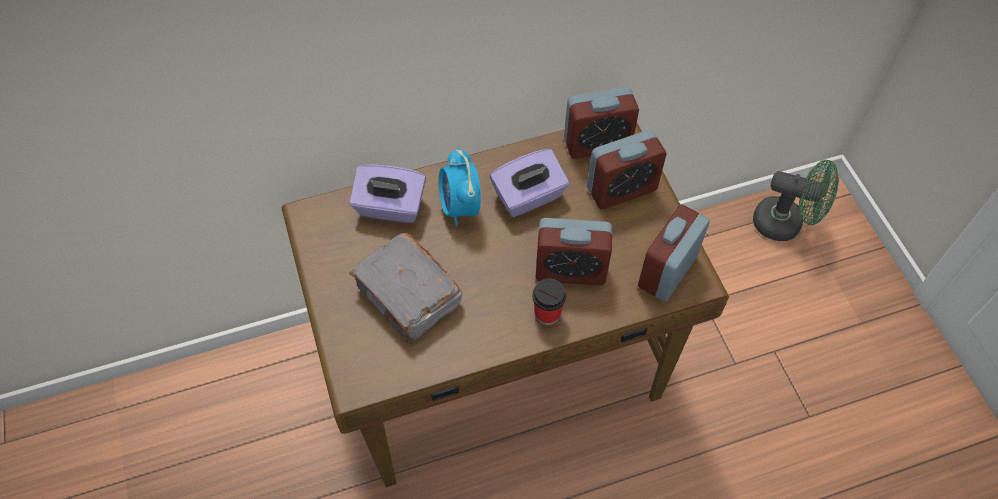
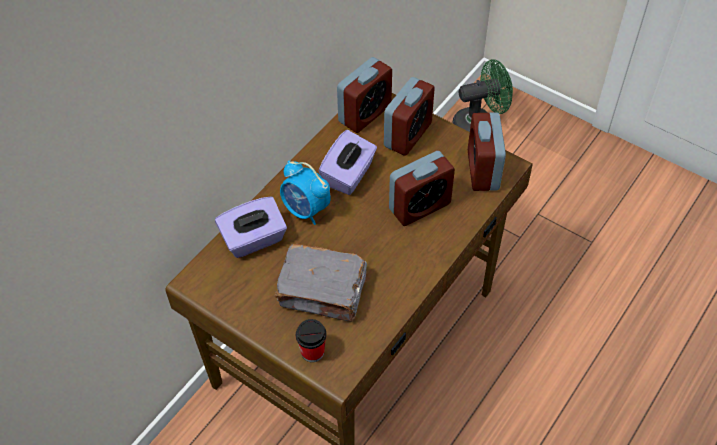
camera: 35 degrees left, 5 degrees down
(547, 313) = (429, 244): cup -> cup (312, 352)

